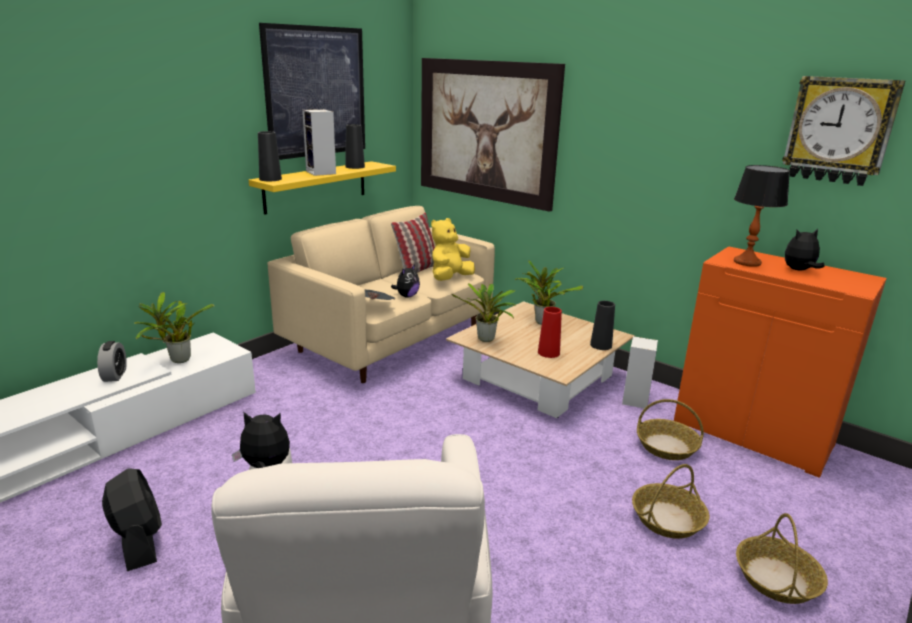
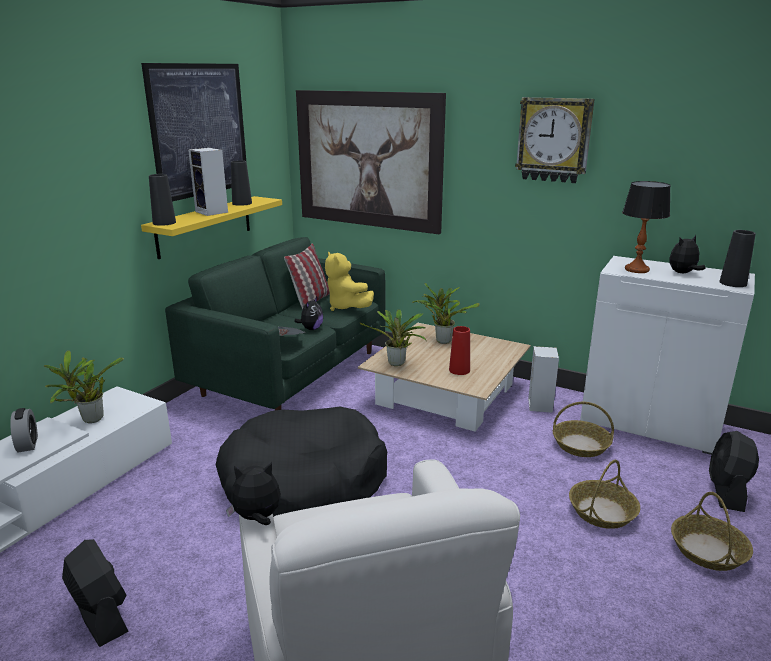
camera: 10 degrees left, 0 degrees up
(367, 443) = (304, 480): none -> black dog bed
(391, 339) = (292, 373): beige sofa -> green sofa
(450, 279) = (346, 307): yellow plush toy -> yellow plush toy turned 60 degrees counterclockwise
(601, 345) = (504, 357): black vase -> black vase (733, 283)
(753, 433) = (650, 423): orange cabinet -> white cabinet
(820, 518) = (726, 491): none -> black fan
(839, 130) = (706, 146): wall clock -> wall clock (554, 140)

